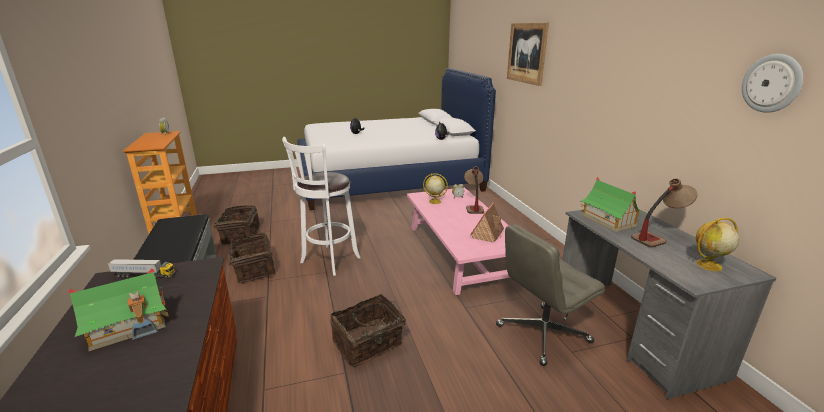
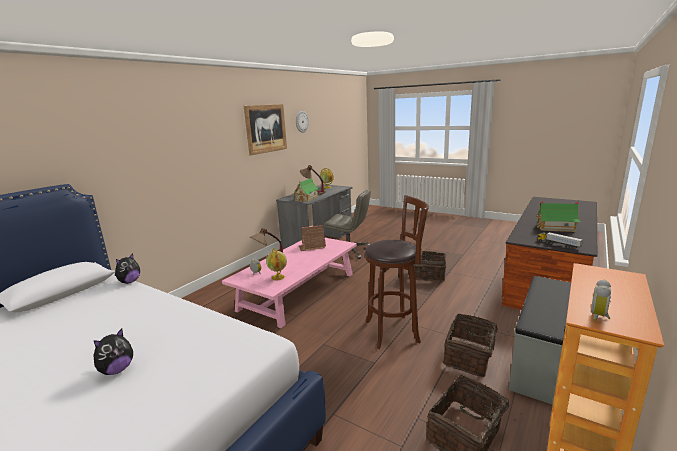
camera: 130 degrees left, 5 degrees down
(328, 261) = (395, 331): white stool -> brown stool
(526, 53) = (130, 136): picture -> picture (266, 128)

